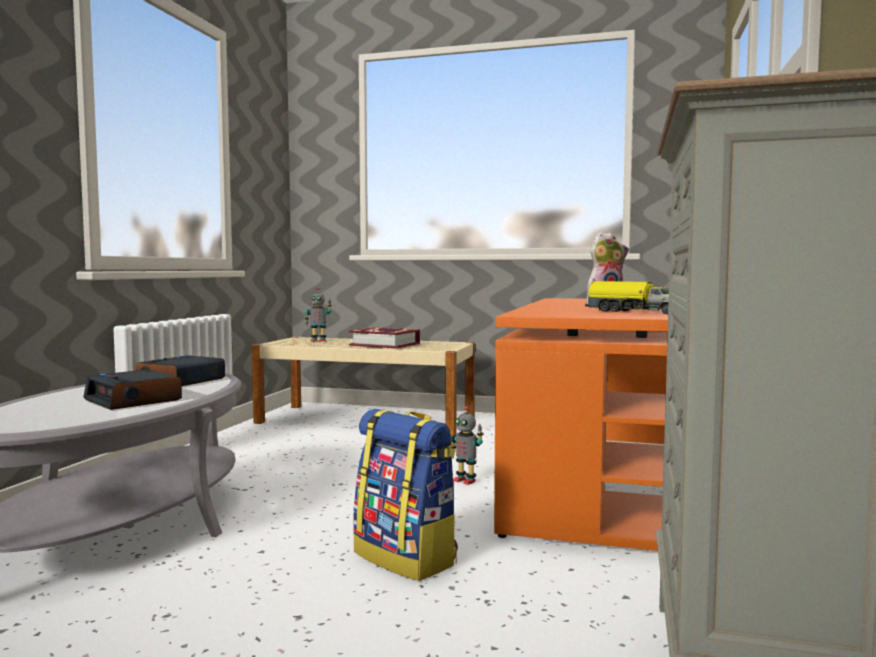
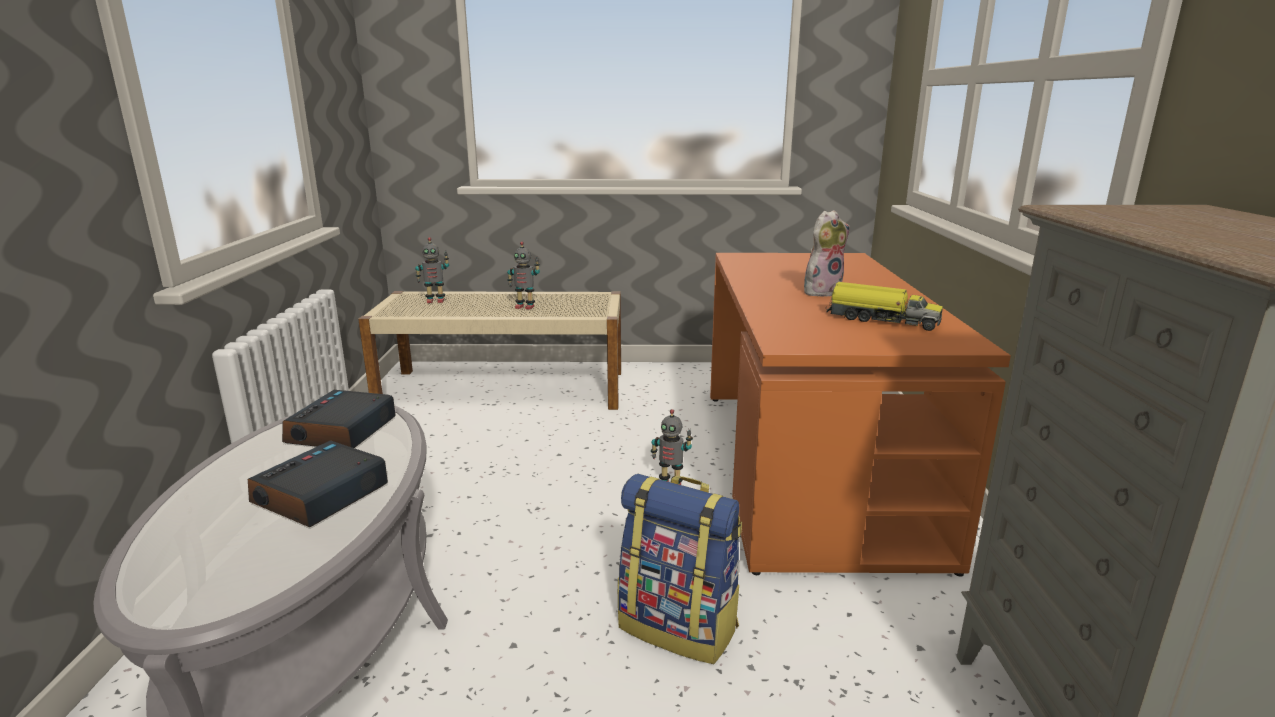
camera: 15 degrees left, 15 degrees up
(134, 400) = (320, 495): alarm clock -> alarm clock turned 90 degrees clockwise
(385, 345) = (525, 307): book -> toy robot

